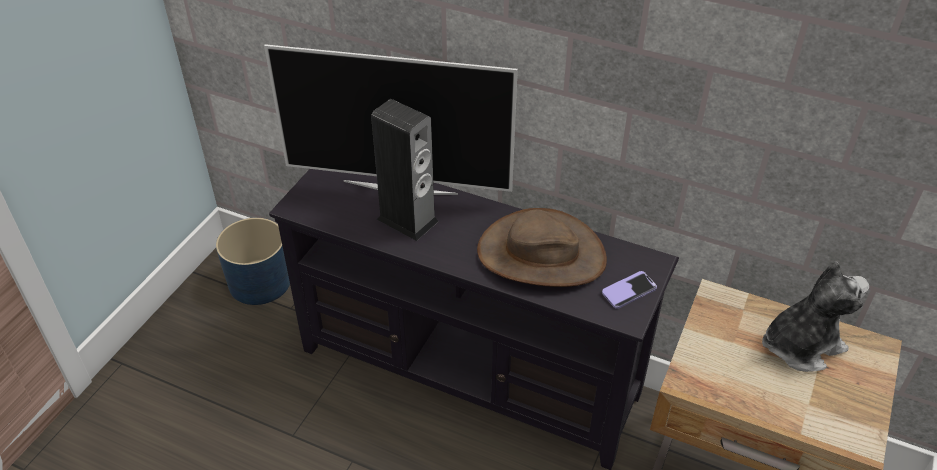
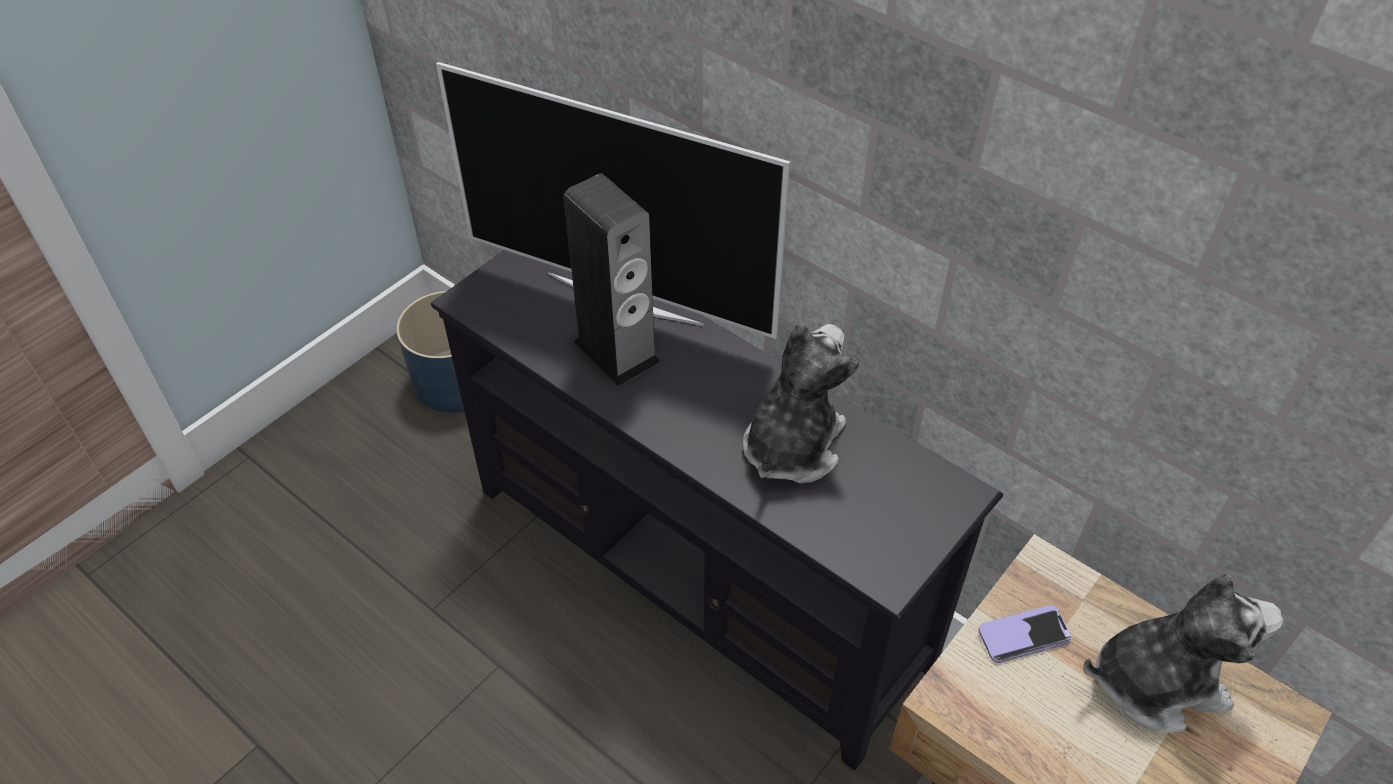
camera: 15 degrees right, 5 degrees up
(541, 254) = (791, 445): brown hat -> plush toy
(629, 291) = (905, 533): phone -> phone (1024, 635)

